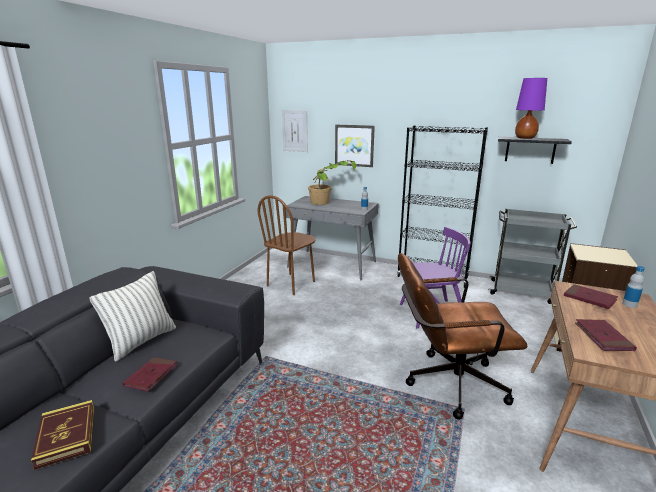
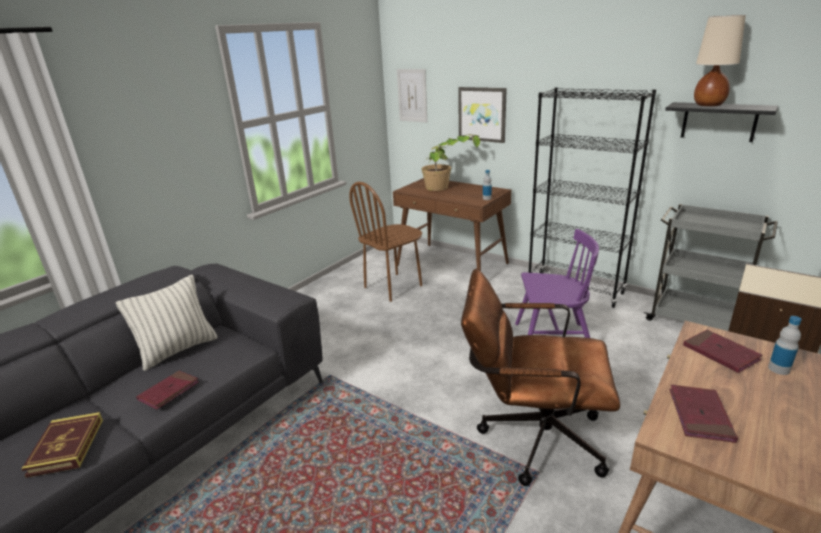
camera: 15 degrees right, 5 degrees up
(332, 264) = (452, 264): grey desk -> brown desk
(525, 138) = (708, 105): purple table lamp -> beige table lamp

